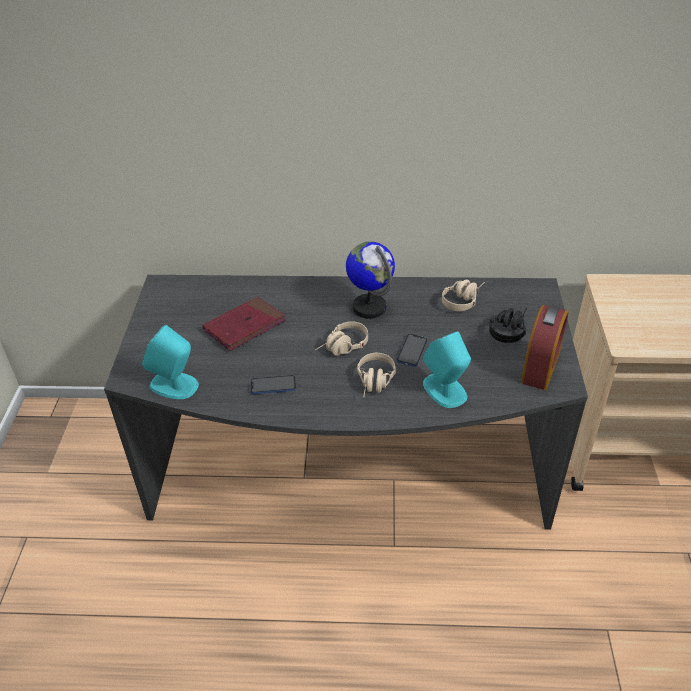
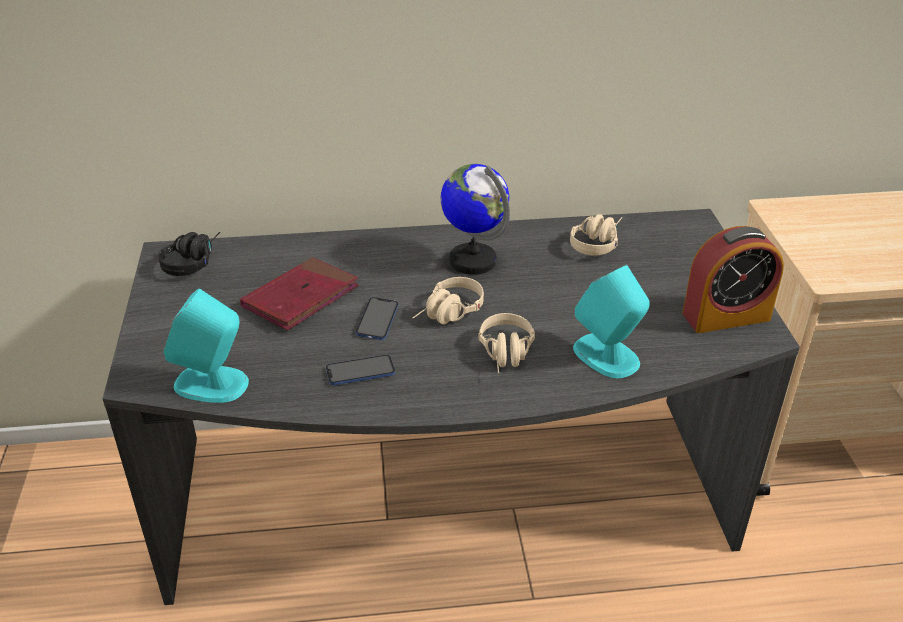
camera: 10 degrees left, 5 degrees down
(412, 351) = (546, 310): phone -> phone (377, 320)
(509, 329) = (669, 273): black headphones -> black headphones (193, 260)
(540, 367) = (726, 316): alarm clock -> alarm clock turned 60 degrees clockwise

